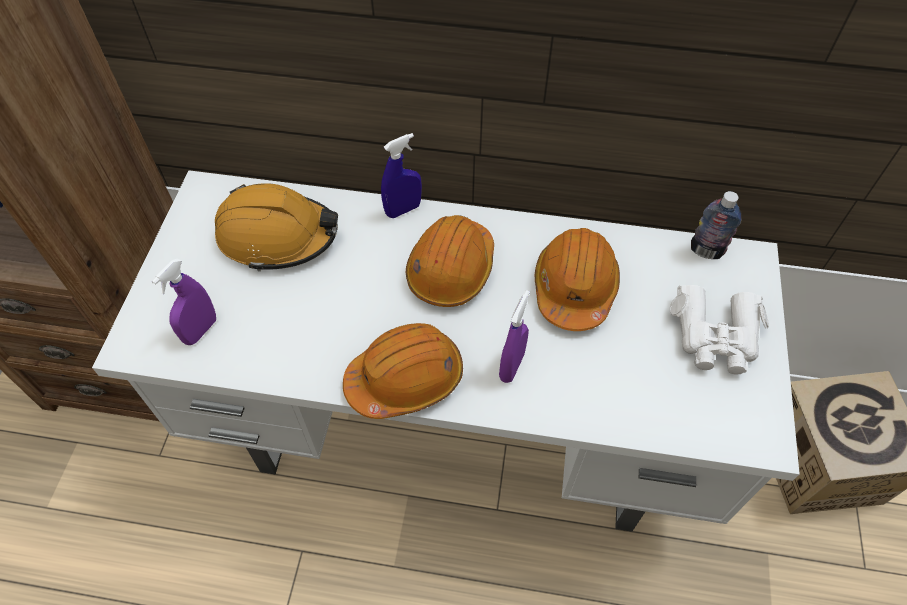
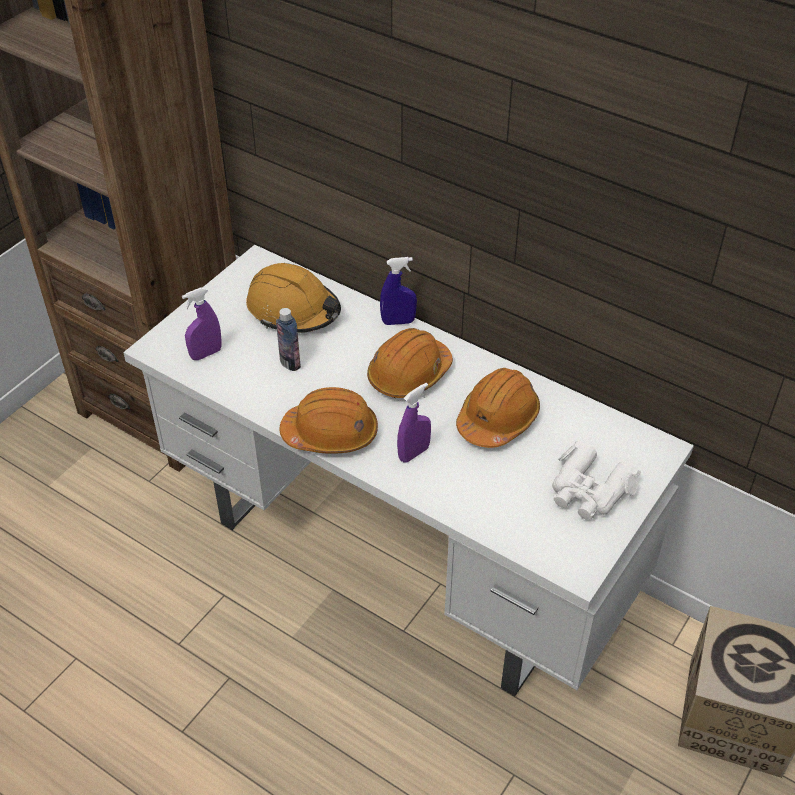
camera: 25 degrees right, 10 degrees down
(706, 251) = (626, 430): bottle -> bottle (290, 363)

